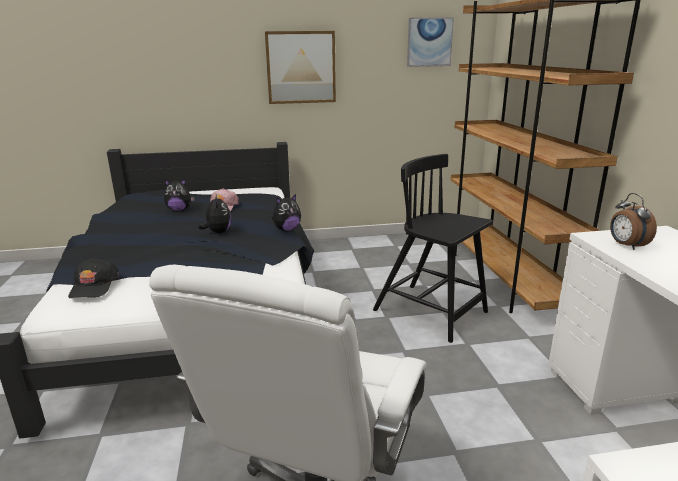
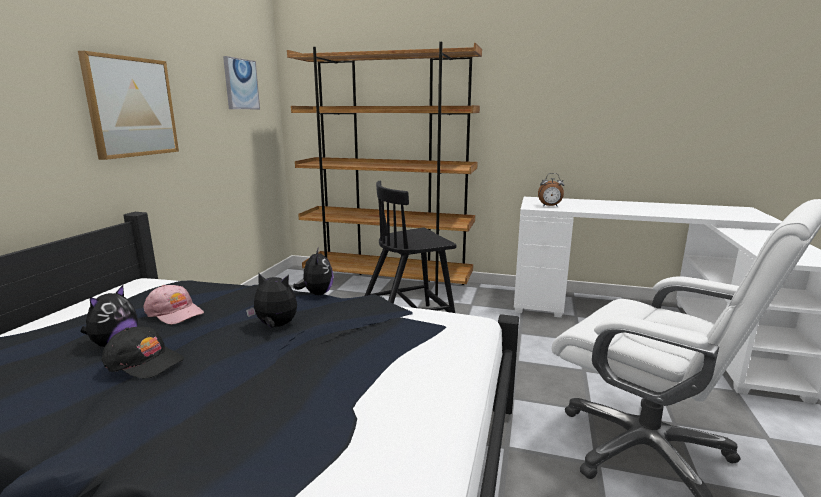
camera: 65 degrees left, 5 degrees down
(94, 286) = (366, 440): black cap -> black cap (144, 361)

